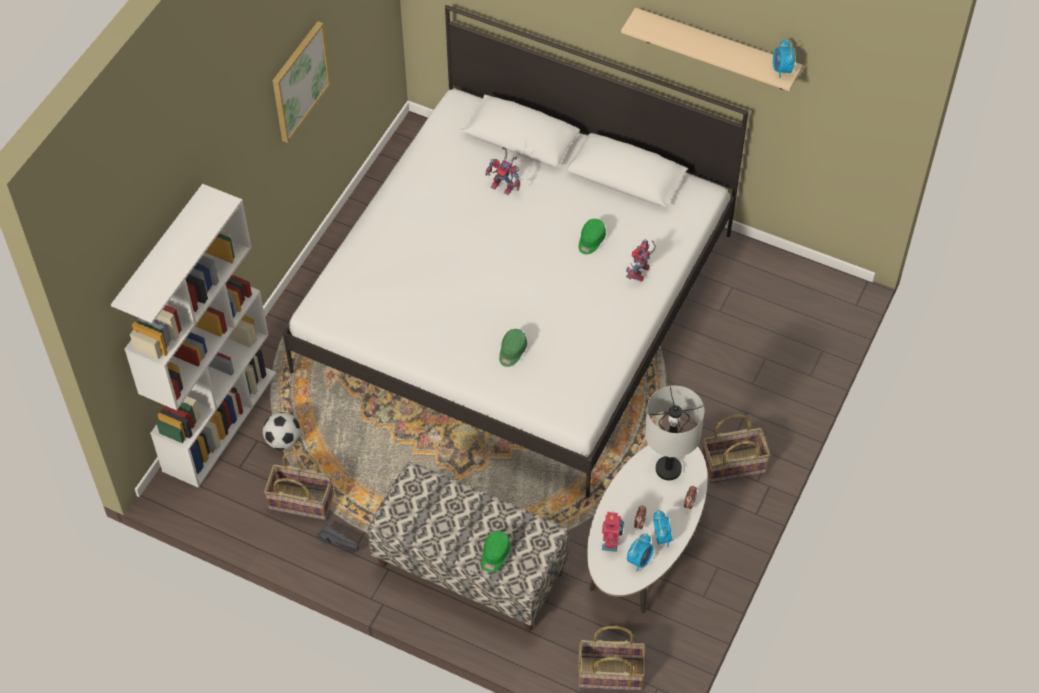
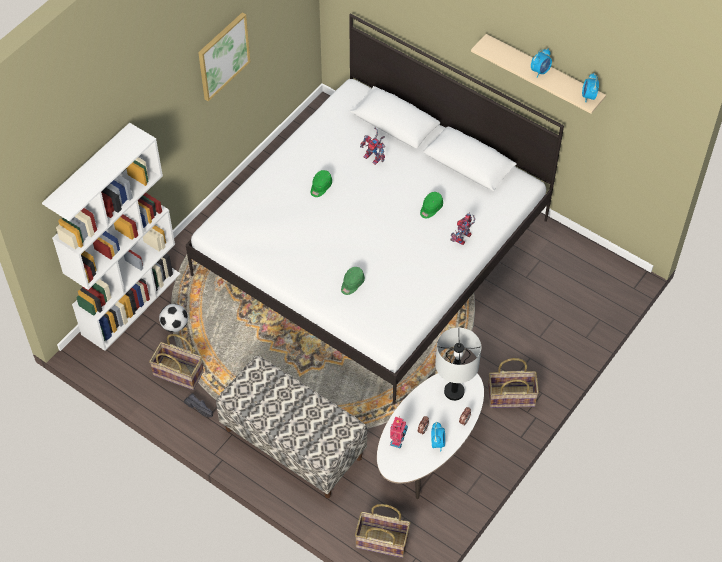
camera: 10 degrees right, 0 degrees up
(494, 555) = (306, 436): green cap -> green cap (320, 187)
(640, 560) = (417, 458): alarm clock -> alarm clock (540, 71)

